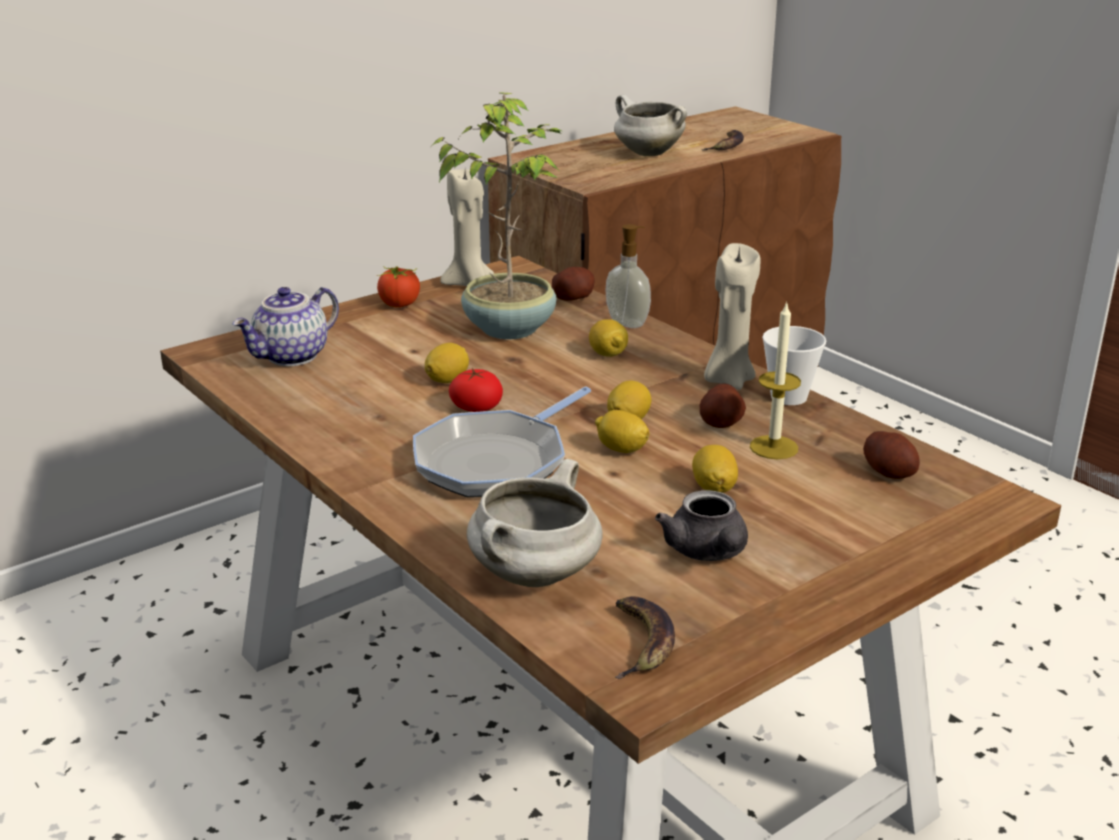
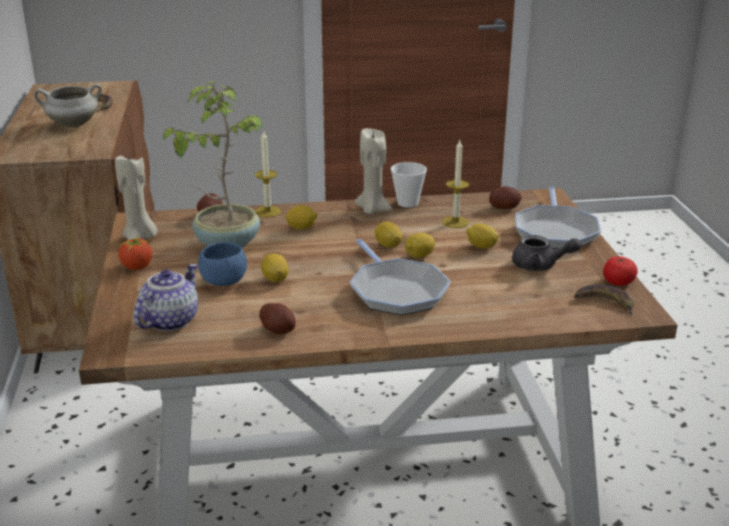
camera: 60 degrees left, 0 degrees up
(292, 357) = (169, 321): teapot -> teapot turned 135 degrees counterclockwise
(412, 355) = (224, 281): none -> blue bowl
(476, 407) = (323, 280): tomato -> tomato (618, 282)
(534, 576) = (528, 312): white cooking pot -> none
(628, 322) = (267, 212): soap dispenser -> candle
(721, 423) = (417, 225): potato -> potato (278, 330)
(860, 538) = (555, 231): none -> frying pan

